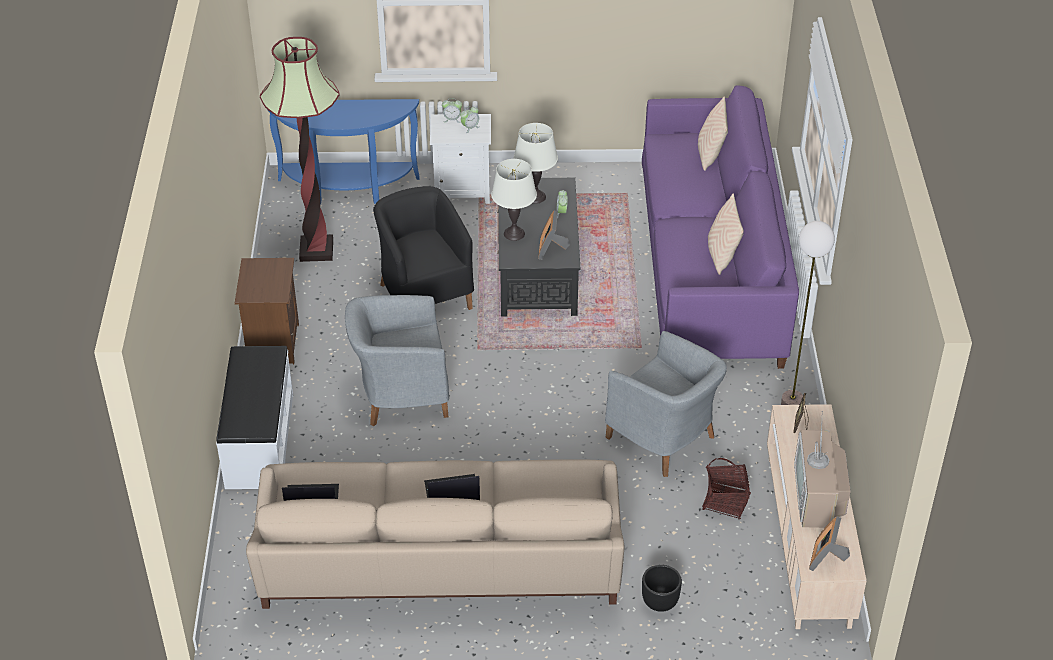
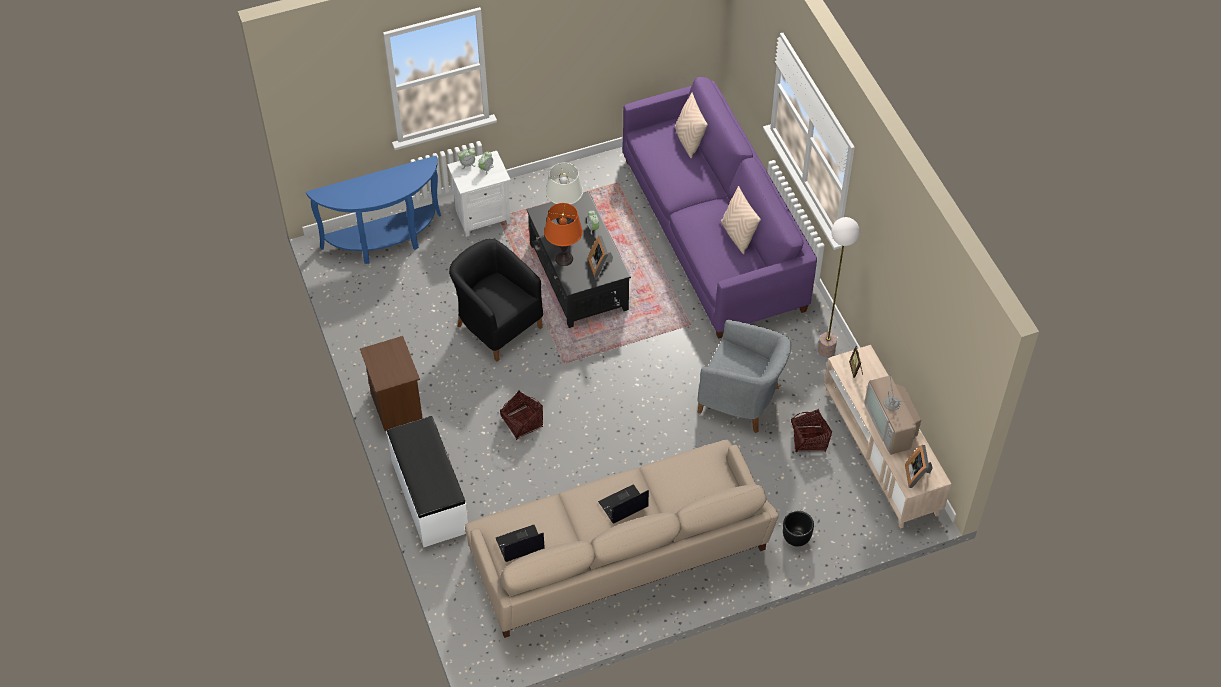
camera: 20 degrees left, 10 degrees up
(316, 250) = (388, 308): floor lamp -> none
(400, 395) = (522, 423): grey armchair -> basket
(514, 234) = (564, 259): white table lamp -> orange table lamp

